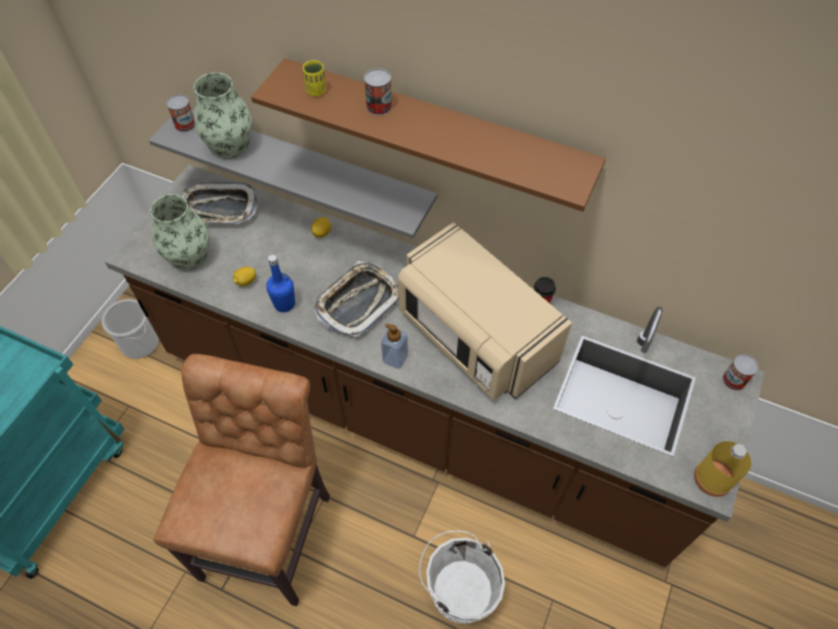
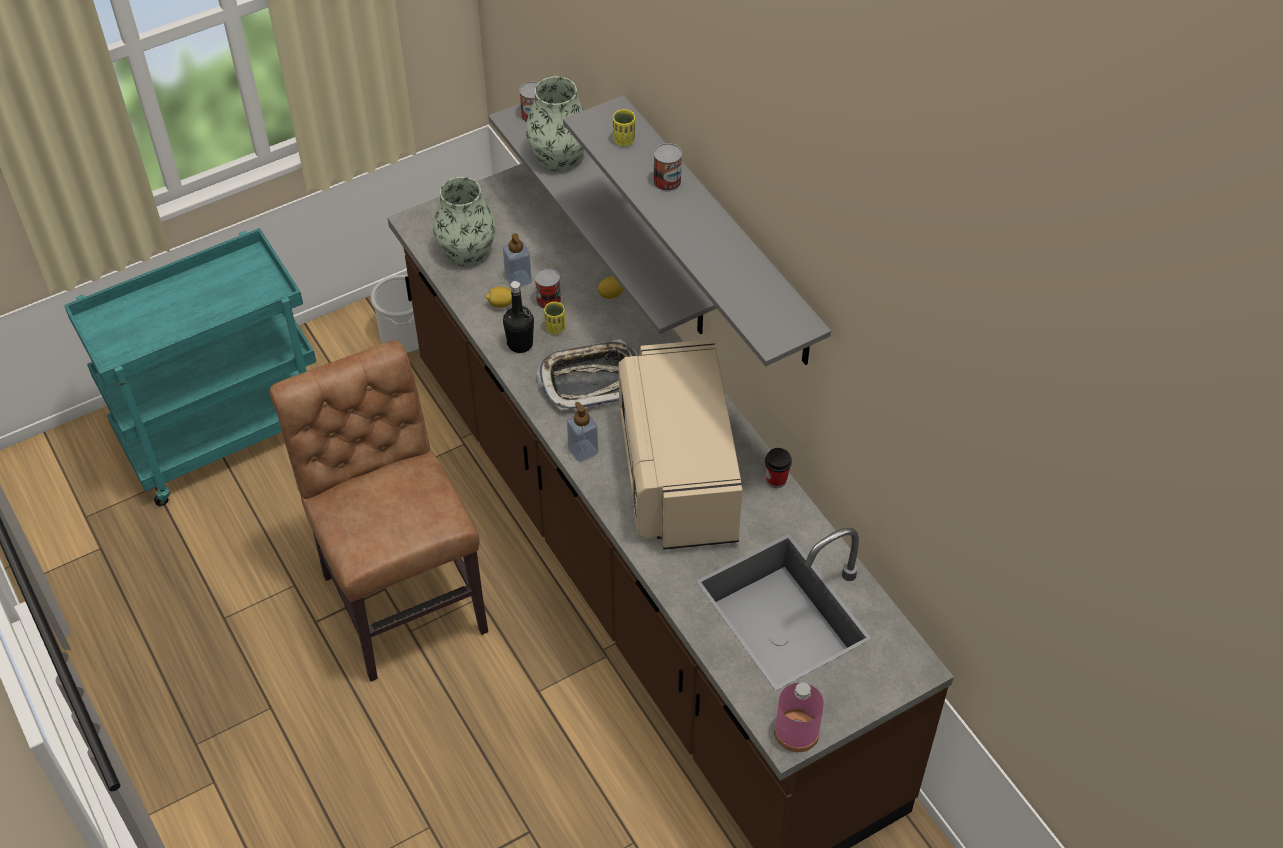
camera: 35 degrees right, 5 degrees down
(217, 209) = (528, 218): tray -> none
(245, 256) = (518, 279): none -> soap dispenser
(270, 529) = (401, 596): brown chair -> brown chair turned 75 degrees counterclockwise
(284, 304) = (520, 344): blue bottle -> black bottle
(301, 278) = (555, 328): none -> yellow cup
(435, 132) = (720, 233): brown shelf -> grey shelf
(458, 589) = (543, 768): white bucket -> none
(713, 478) = (796, 732): yellow bottle -> pink bottle
(734, 380) = (911, 664): can -> can (548, 300)

